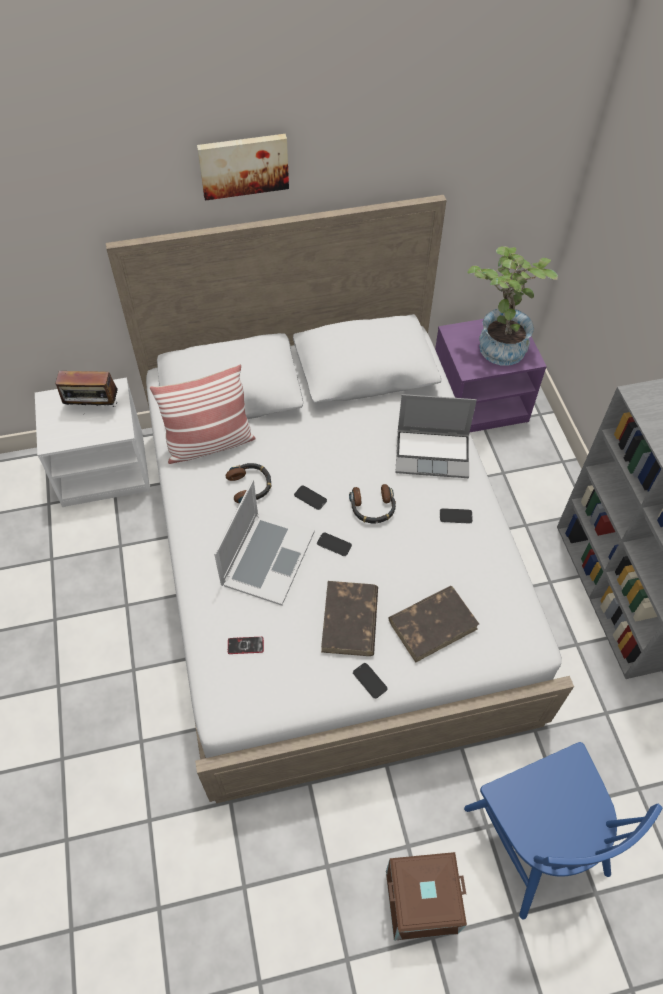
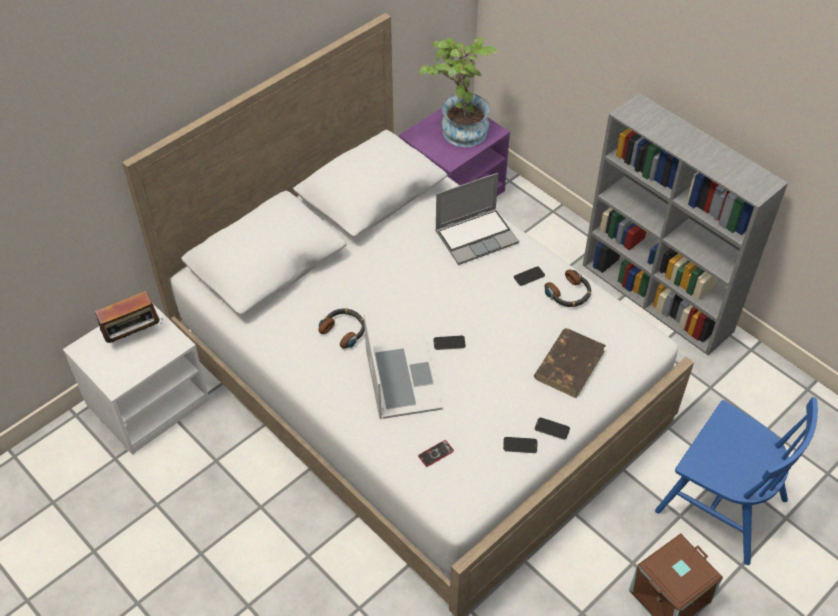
camera: 30 degrees left, 5 degrees down
(209, 444) = (281, 313): pillow -> none
(243, 165) = (227, 45): picture -> none
(310, 498) = (402, 316): phone -> phone (520, 445)
(350, 621) = (504, 394): brown book -> none
(372, 508) = (459, 300): headphones -> headphones (569, 294)

